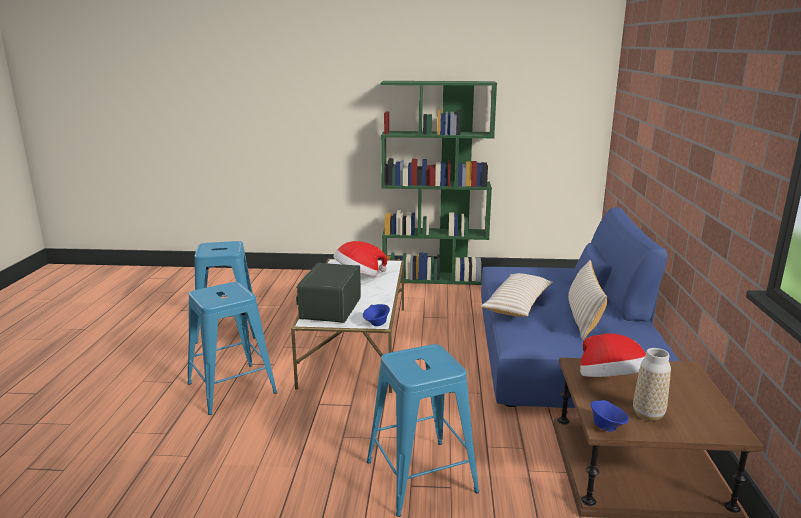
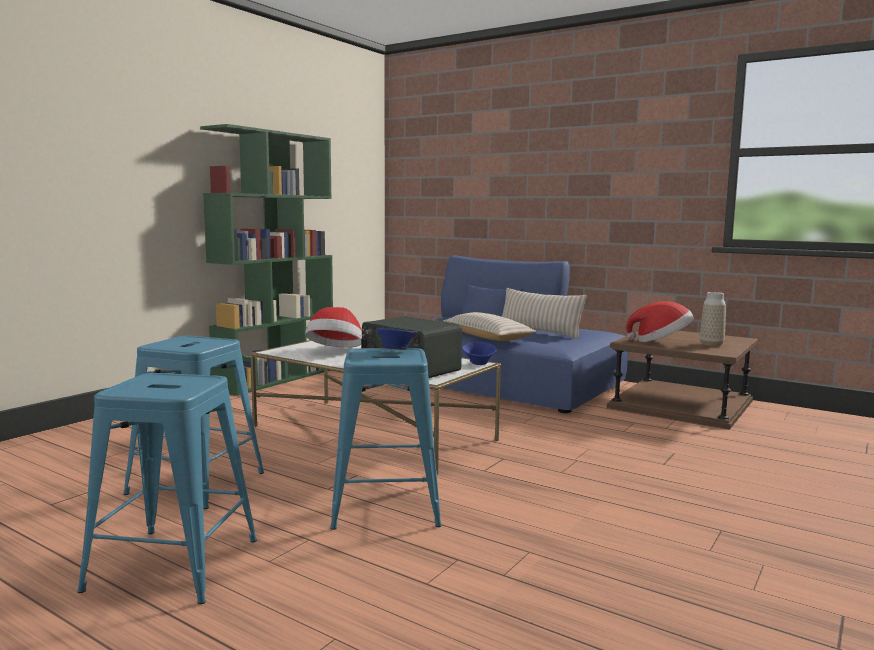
camera: 60 degrees left, 10 degrees down
(420, 476) = (652, 458): blue stool -> blue stool (173, 565)
(606, 427) = (722, 352): blue bowl -> blue bowl (396, 350)

